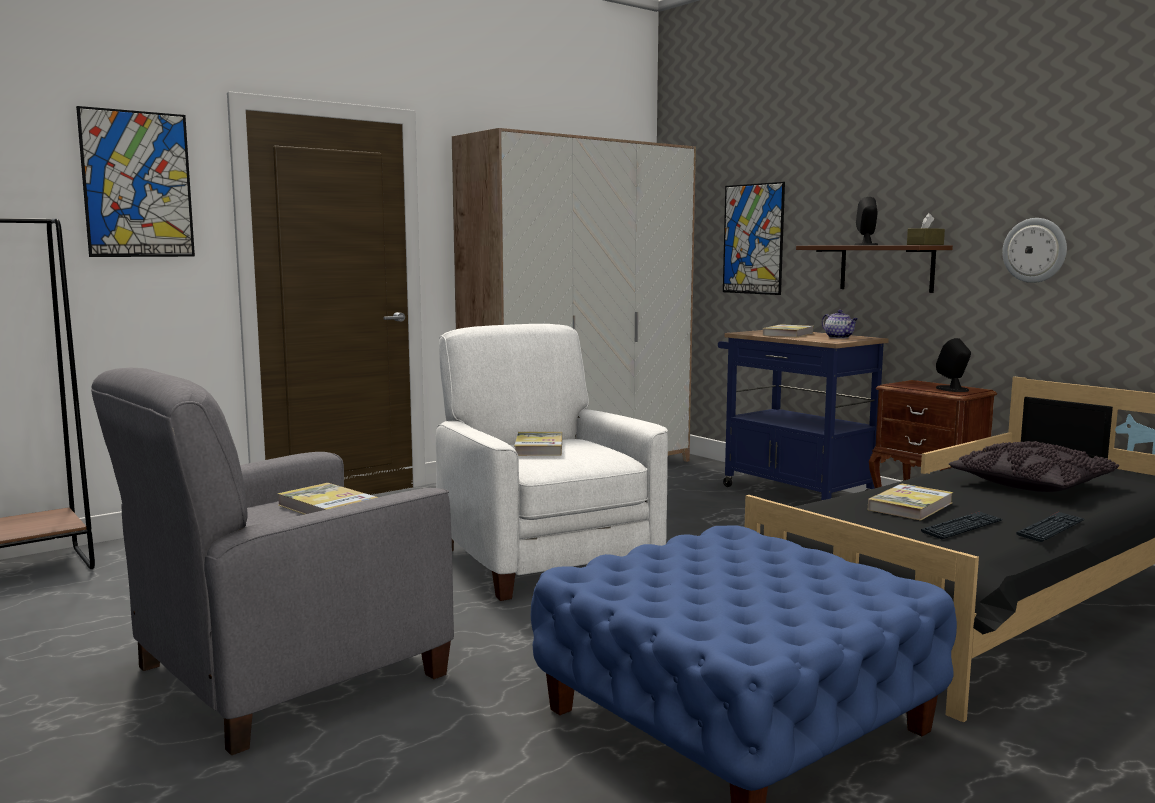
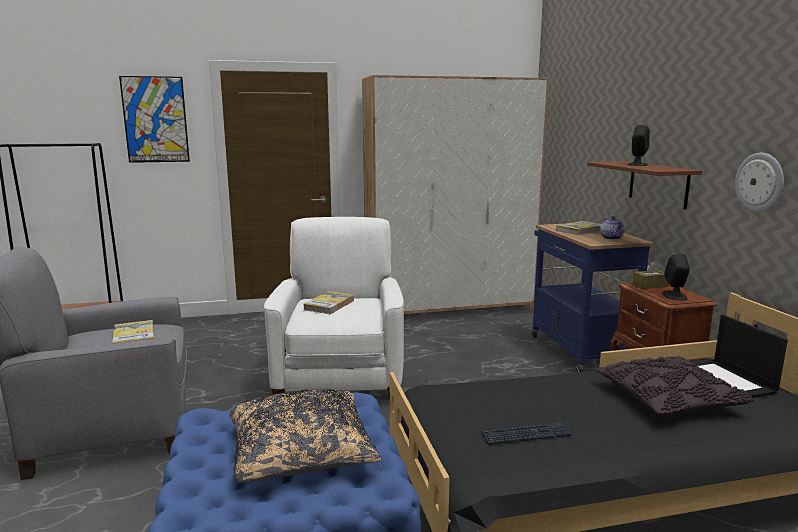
camera: 25 degrees right, 5 degrees up
(753, 239) = (583, 150): picture -> none
(761, 580) = (301, 452): none -> grey pillow
(910, 506) = (520, 403): book -> none
(925, 245) = (675, 169): brown tissue box -> brown tissue box (650, 285)
(1051, 528) = (602, 454): keyboard -> none

